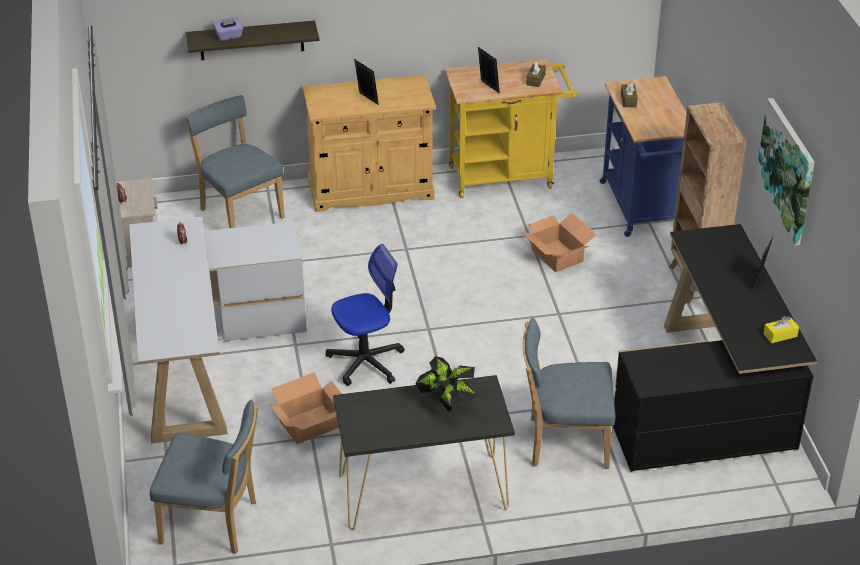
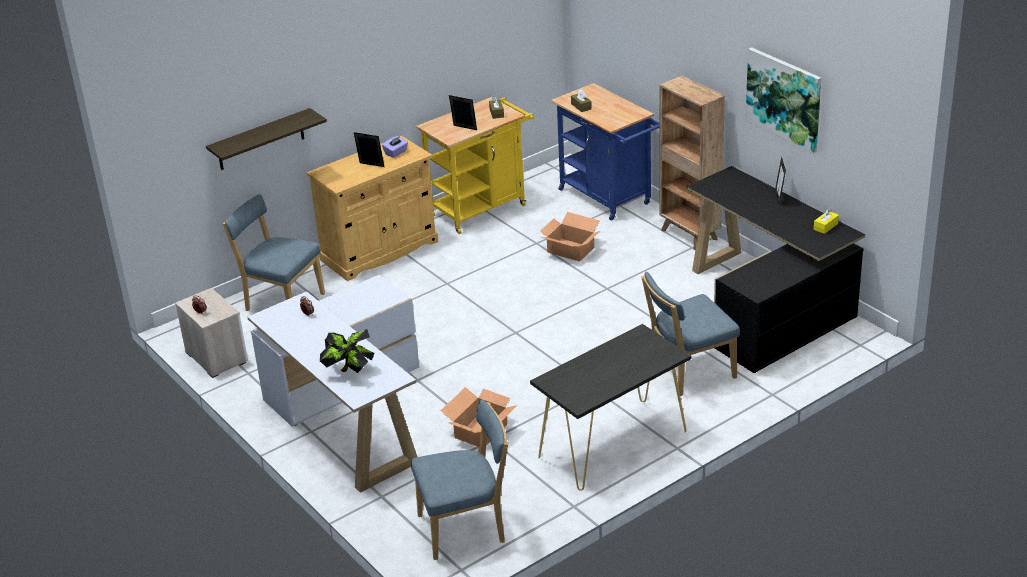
camera: 25 degrees left, 5 degrees down
(229, 36) = (247, 138): purple tissue box -> purple tissue box (396, 153)
(366, 361) = (486, 372): office chair -> none
(447, 404) = (624, 355): potted plant -> potted plant (349, 372)

